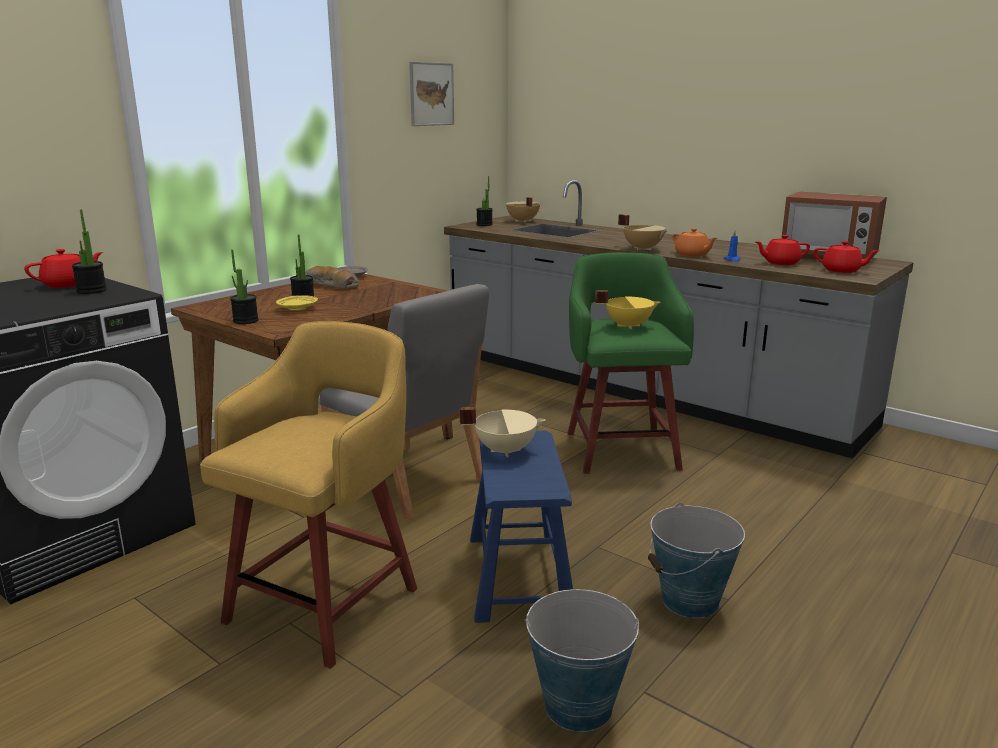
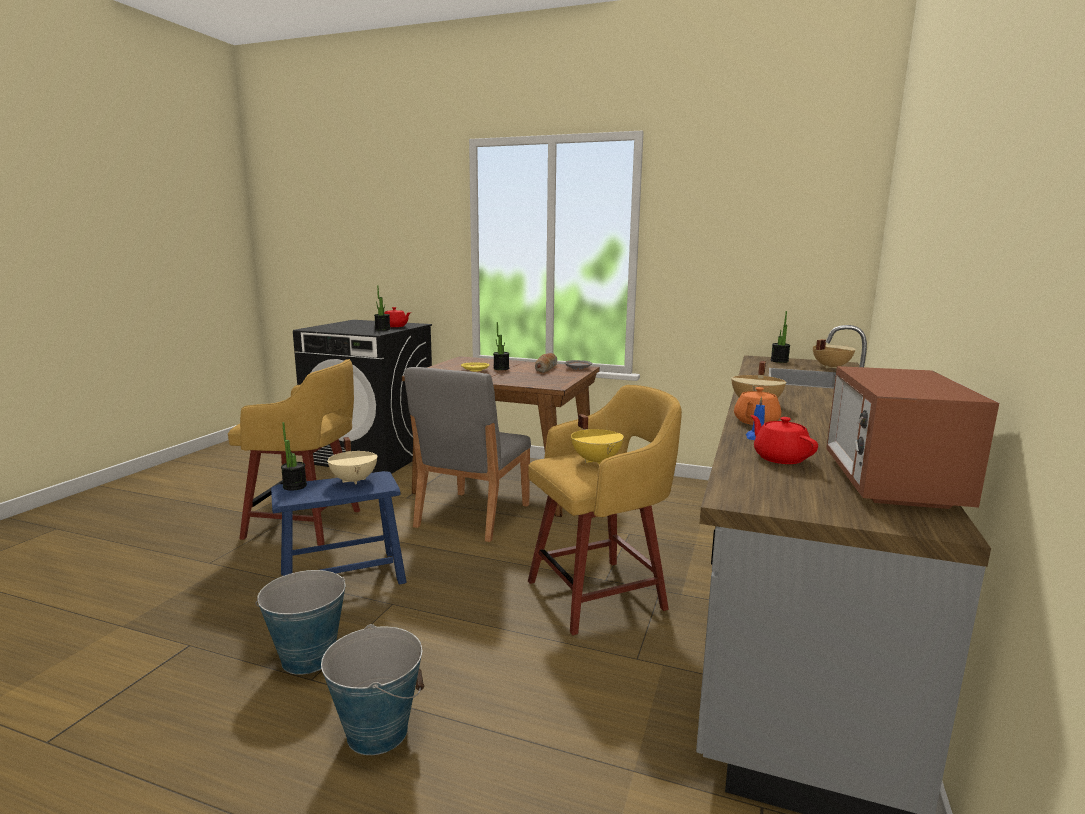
camera: 70 degrees right, 5 degrees down
(245, 321) = (438, 367): potted plant -> potted plant (295, 486)
(431, 94) = (748, 226): picture -> none
(577, 706) = (181, 620): bucket -> bucket (377, 731)
(621, 448) = (600, 594): green stool -> yellow stool
(842, 270) = (782, 489): red teapot -> none

